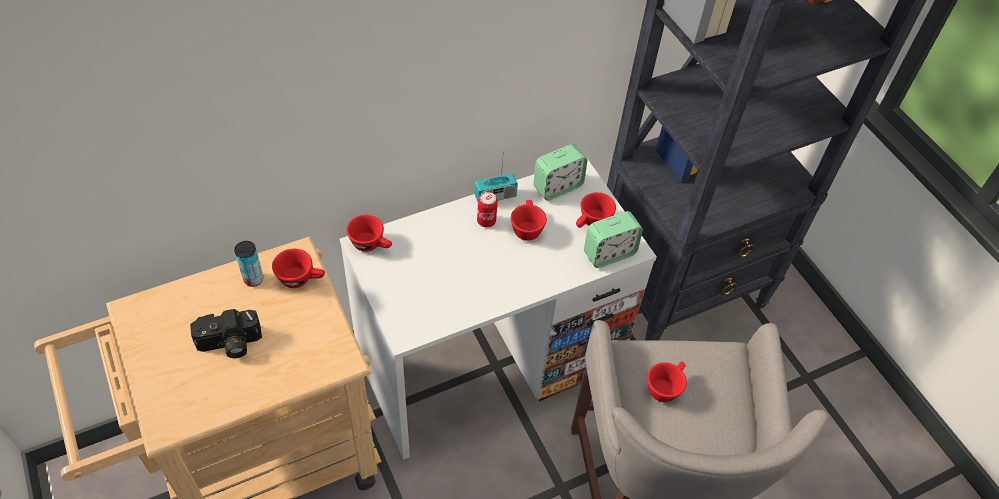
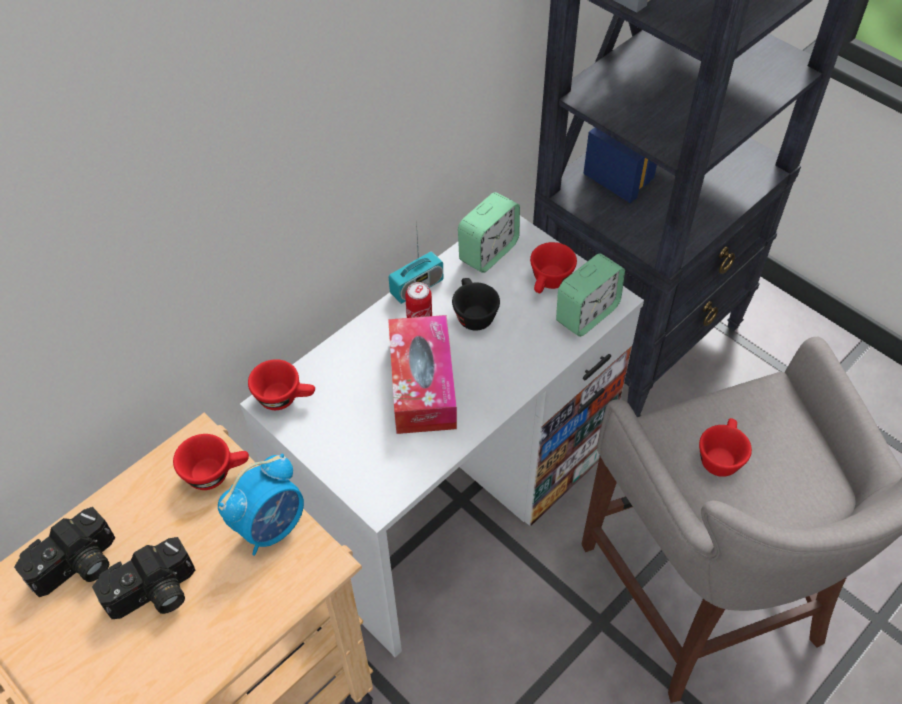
camera: 15 degrees left, 0 degrees up
(189, 310) = (78, 567): none -> camera
(253, 279) = (151, 495): can -> none
(322, 325) = (271, 526): none -> alarm clock
(469, 265) = (422, 384): none -> tissue box
(526, 227) = (472, 314): red cup -> black cup

